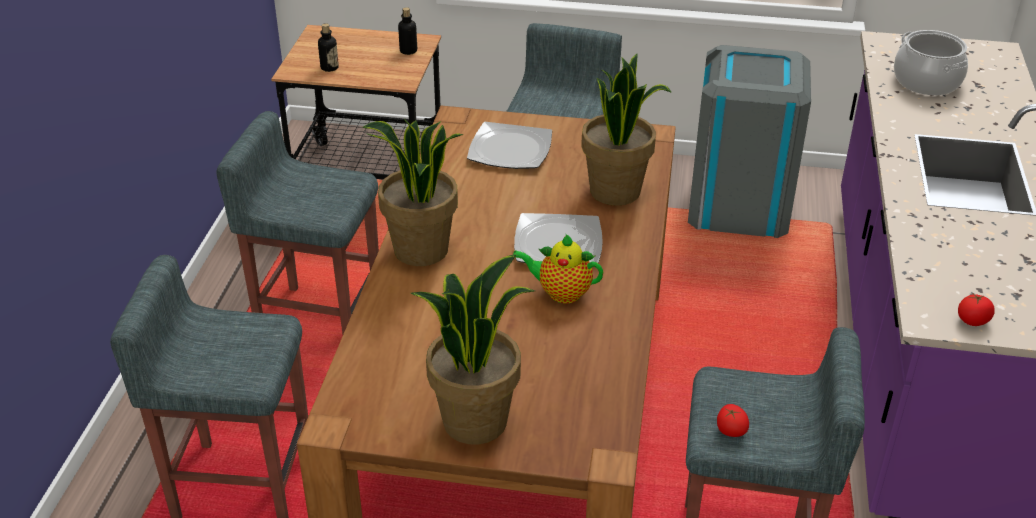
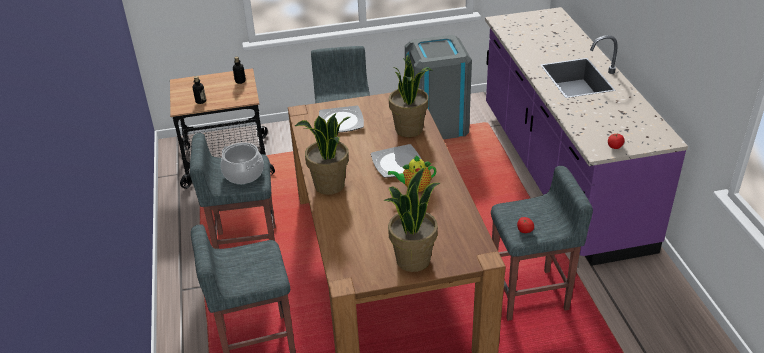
camera: 20 degrees left, 0 degrees up
(926, 82) = (530, 36): cooking pot -> cooking pot (243, 174)

